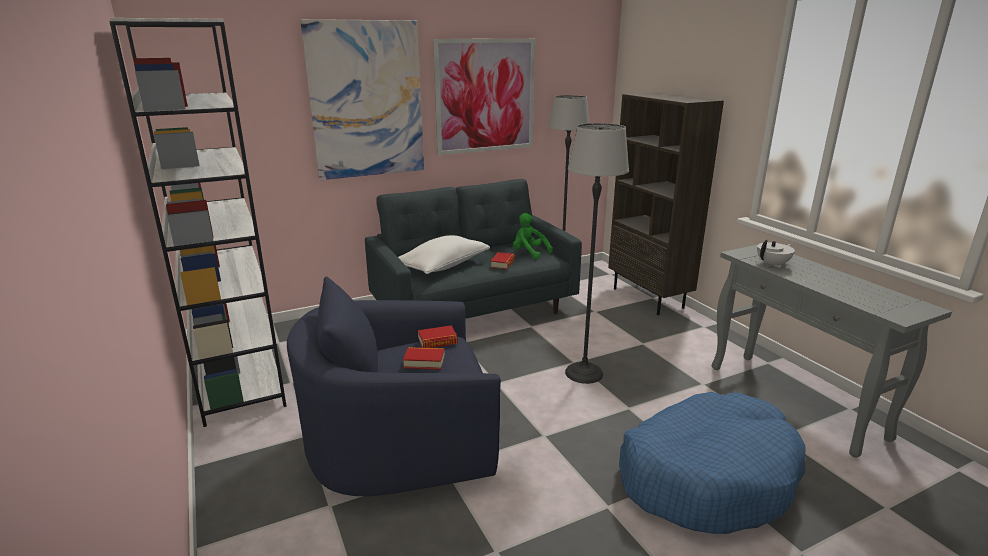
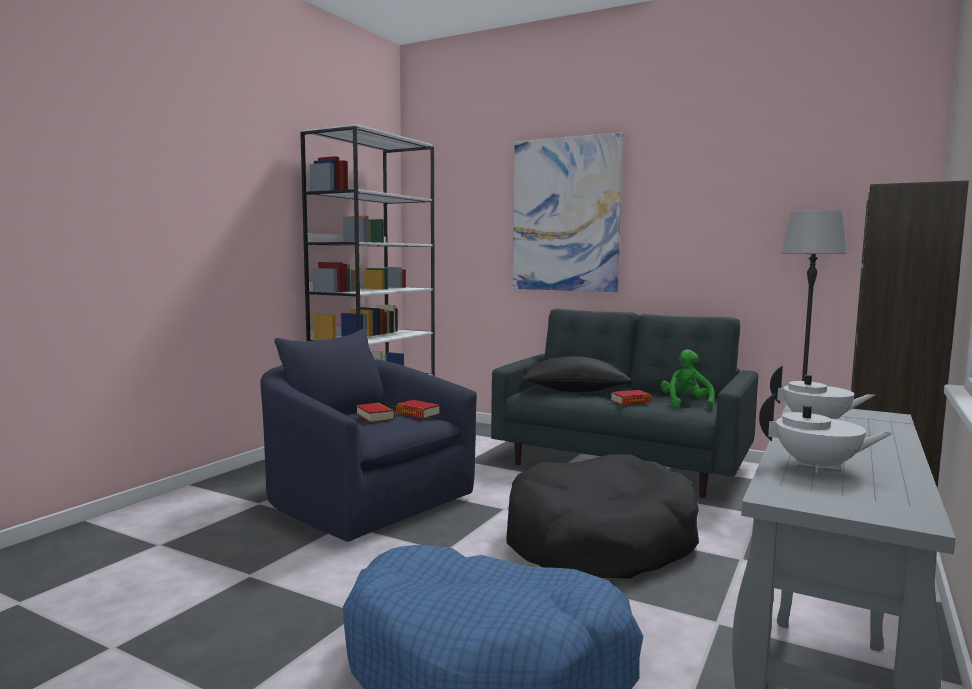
camera: 55 degrees right, 15 degrees down
(443, 266) = (574, 390): white pillow -> black pillow
(485, 96) = (704, 213): picture -> none
(584, 373) = (599, 541): floor lamp -> black dog bed
(854, 294) = (818, 467): none -> white teapot

